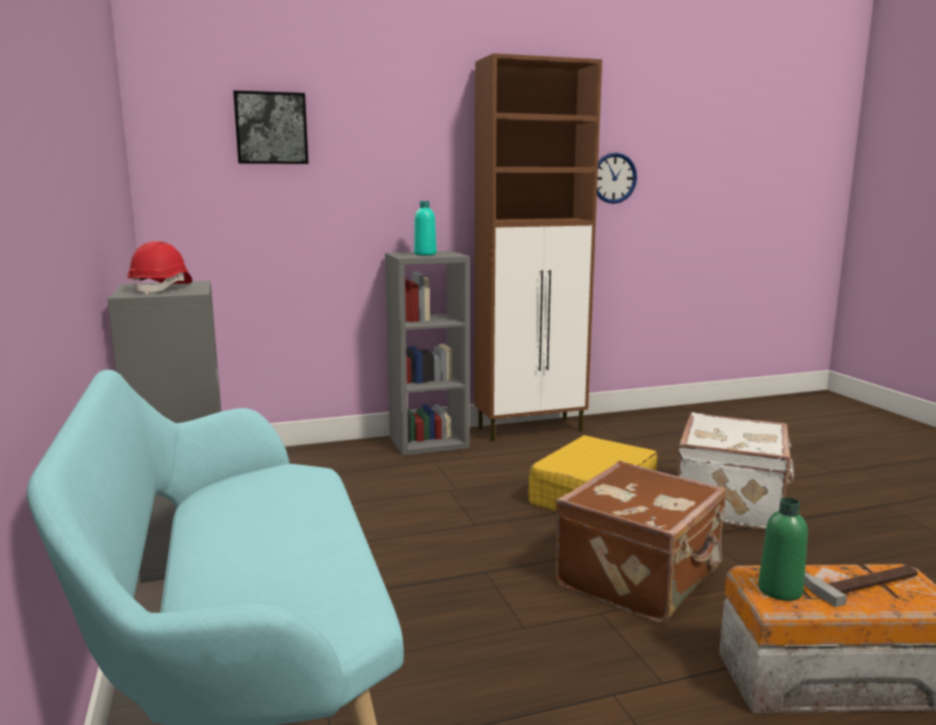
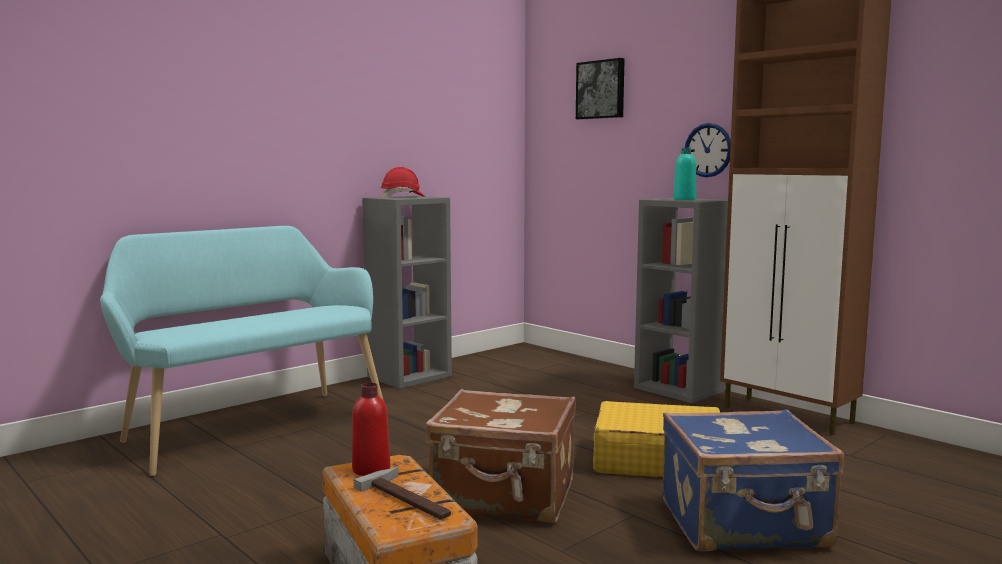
camera: 65 degrees right, 5 degrees down
(614, 178) = (947, 117): wall clock -> wall clock (708, 150)
(732, 503) = (744, 525): white suitcase -> blue suitcase
(780, 590) = (371, 469): green bottle -> red bottle

